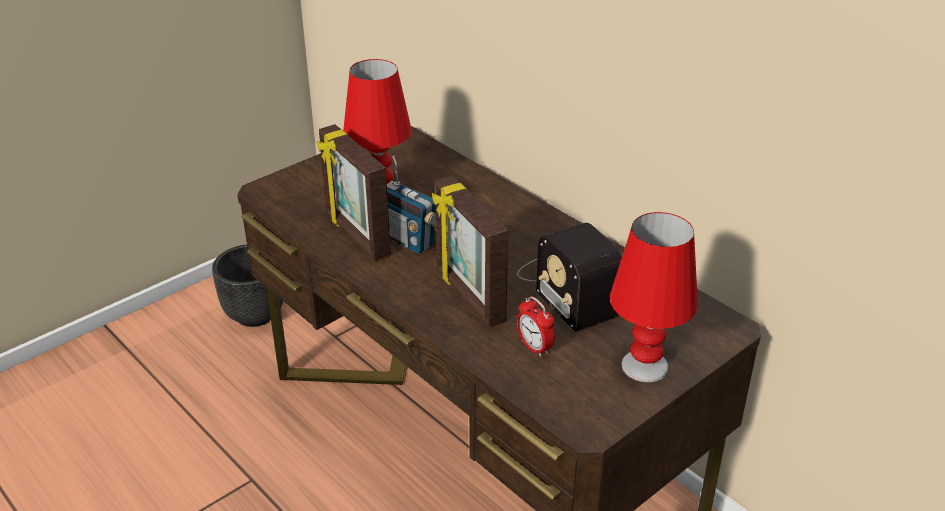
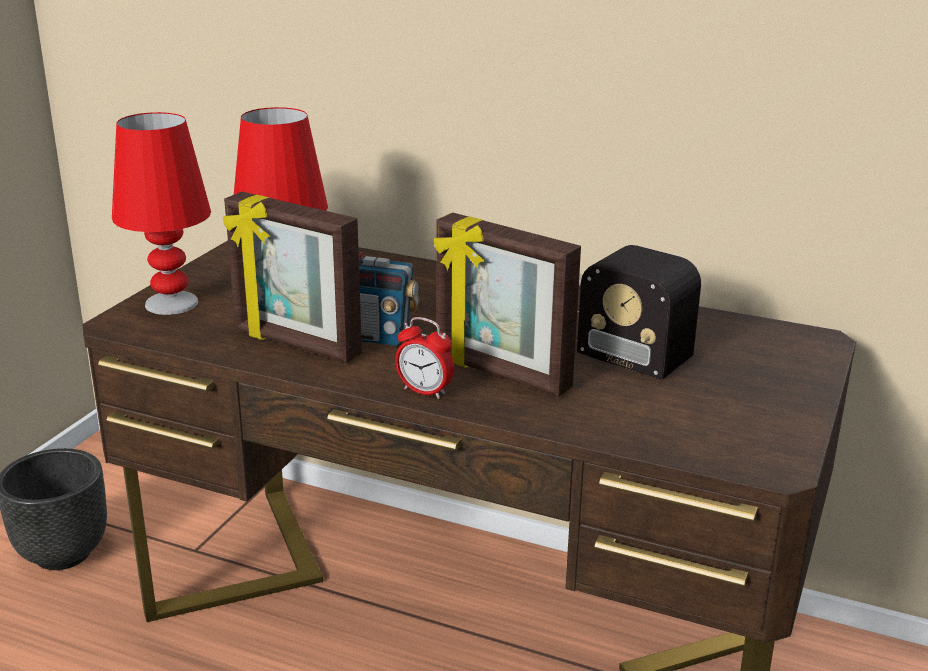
camera: 25 degrees left, 10 degrees down
(534, 347) = (631, 405): alarm clock -> alarm clock (425, 391)
(644, 366) = (771, 394): red table lamp -> red table lamp (171, 304)

